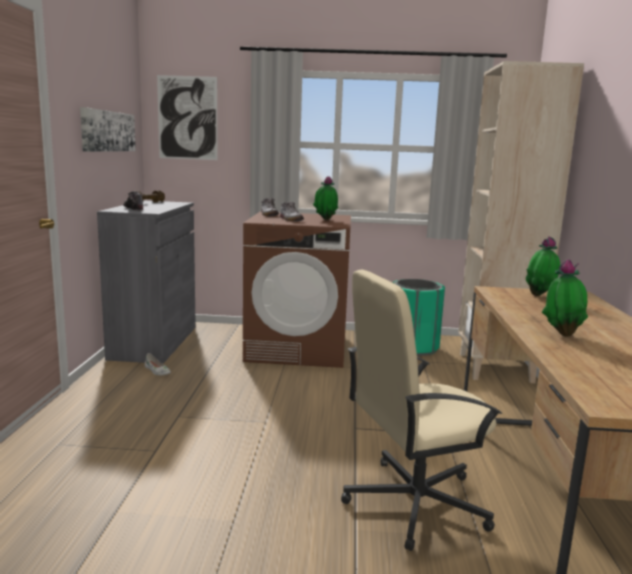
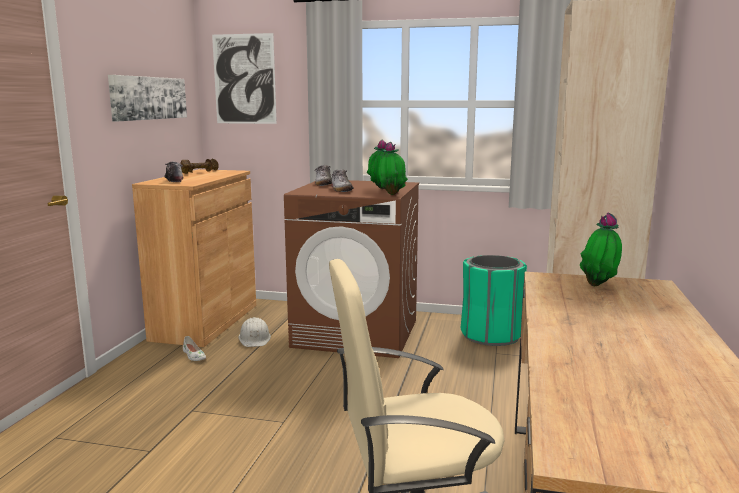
camera: 10 degrees right, 0 degrees up
(154, 342) = (205, 322): grey cabinet -> brown cabinet
(207, 355) = (255, 339): none -> white hard hat
(562, 334) = (587, 343): potted plant -> potted plant (392, 194)

